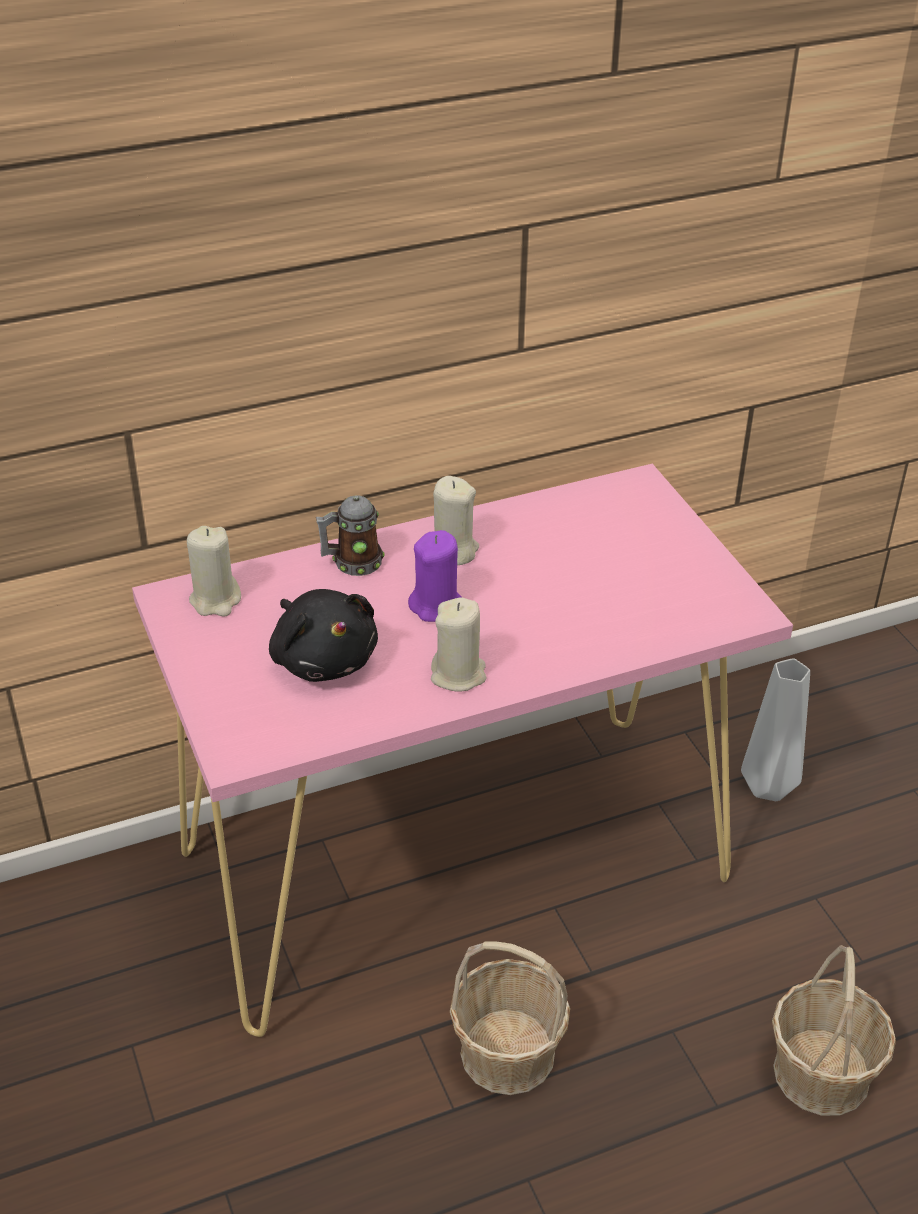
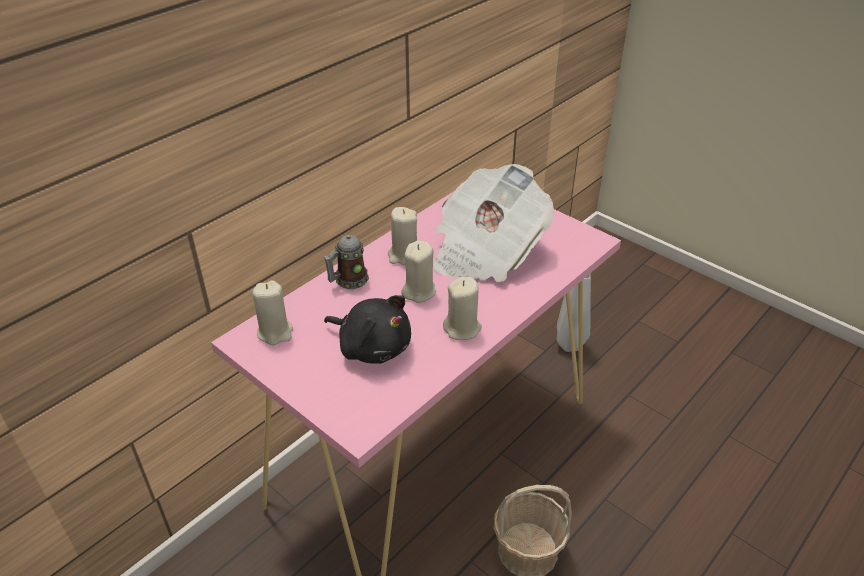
camera: 25 degrees left, 0 degrees up
(436, 606) = (419, 291): purple candle -> beige candle
(573, 578) = (486, 250): none -> newspaper
(822, 1073) = (692, 489): basket -> none

